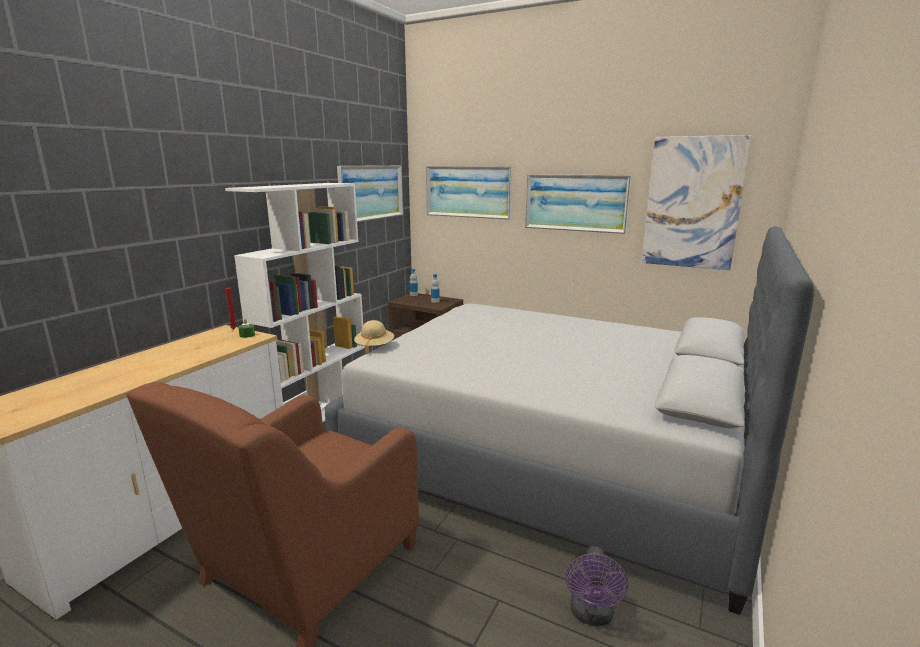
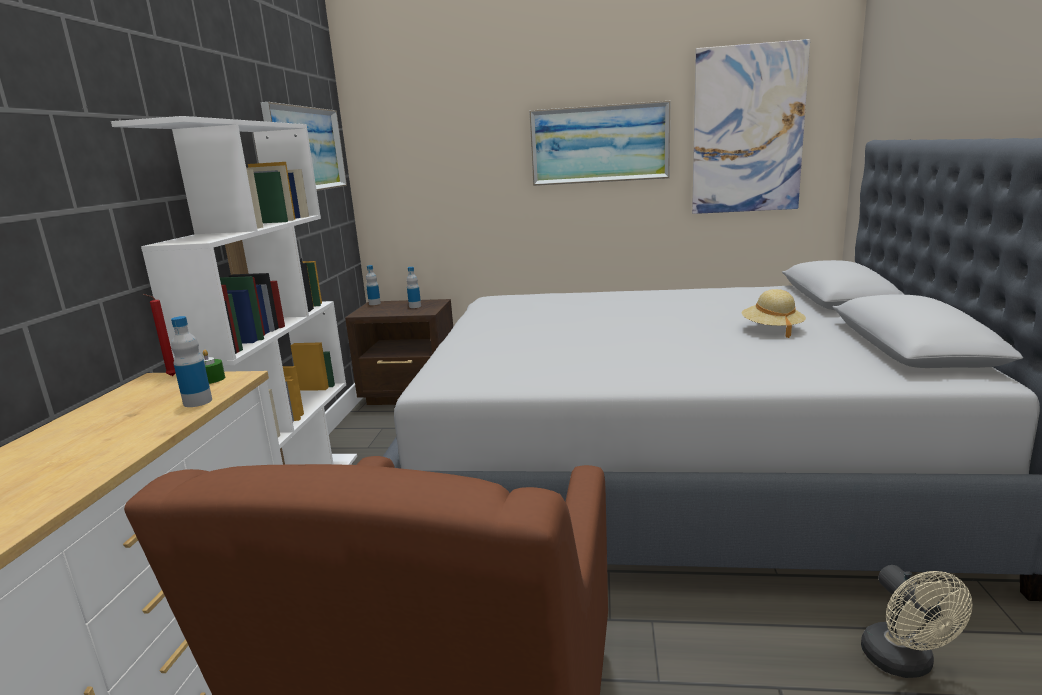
camera: 20 degrees left, 0 degrees up
(228, 347) = (197, 402): none -> bottle
(374, 347) = (420, 366): beige hat -> beige hat (771, 329)
(468, 191) = (442, 143): picture -> none
(592, 616) = (904, 664): purple fan -> beige fan

